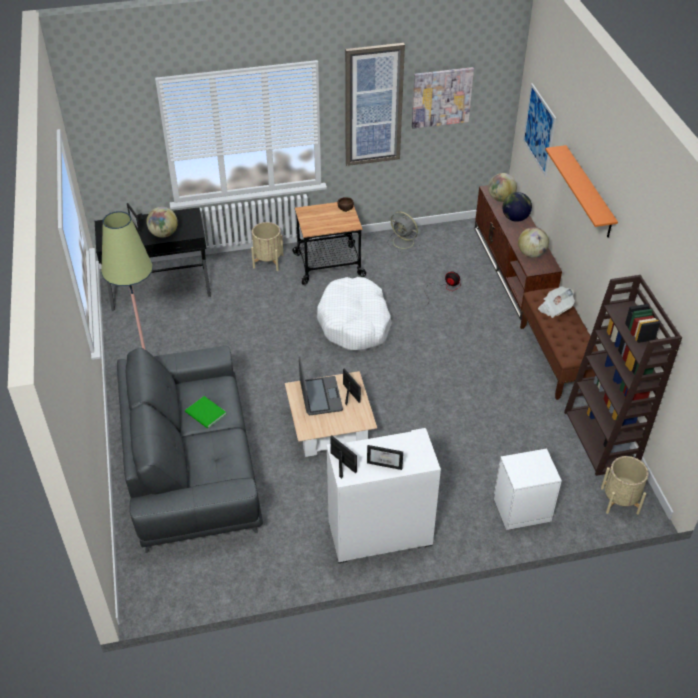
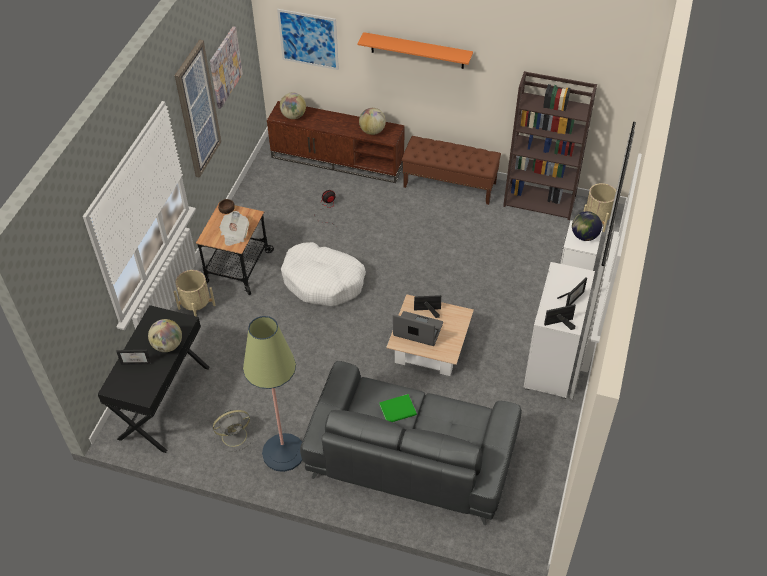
camera: 60 degrees left, 5 degrees up
(404, 242) = (251, 207): grey fan -> grey fan (235, 435)
(515, 218) = (324, 119): globe -> globe (584, 236)
(555, 308) = (434, 150): newspaper -> newspaper (234, 234)

